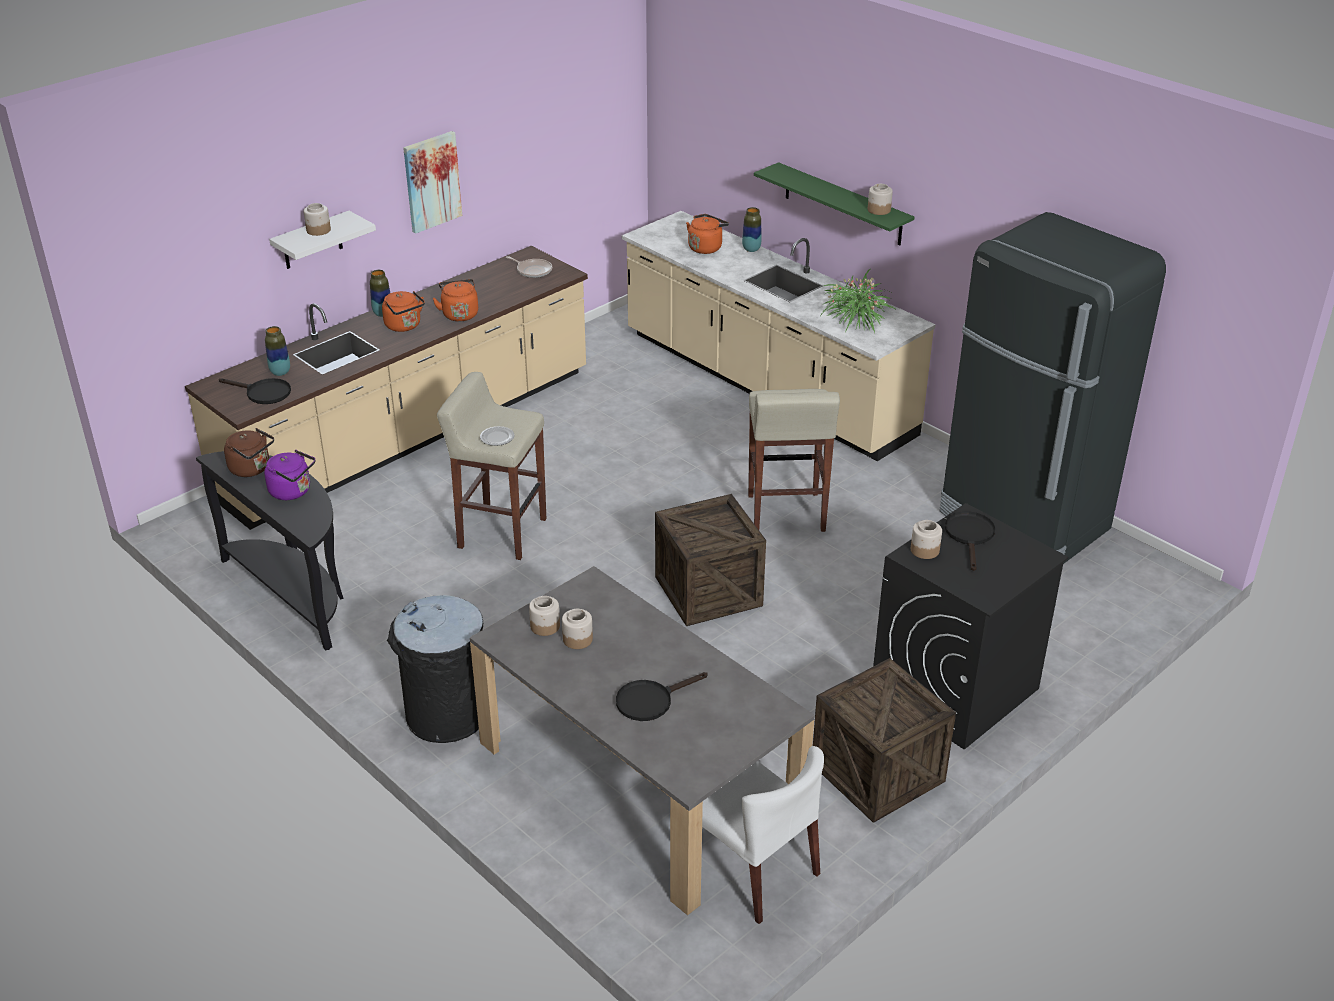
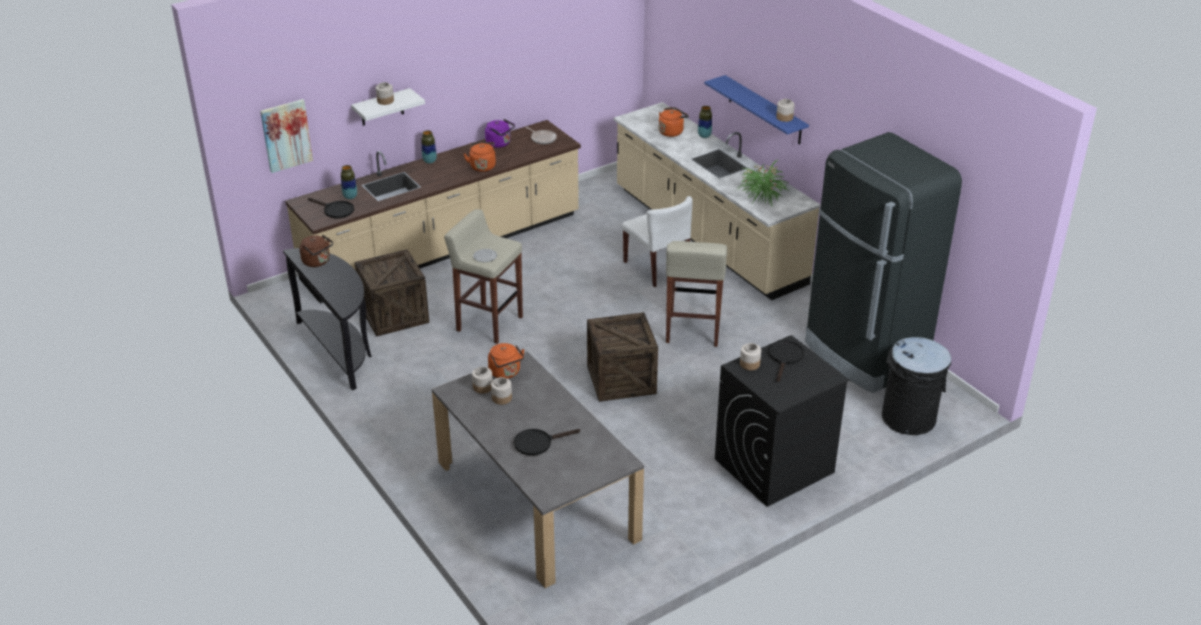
camera: 10 degrees right, 0 degrees up
(293, 492) = (340, 280): purple kettle -> purple kettle (500, 144)
(404, 326) = (442, 171): orange kettle -> orange kettle (506, 373)
(432, 181) = (472, 71): picture -> picture (286, 135)
(446, 716) = (421, 442): black trash can -> black trash can (908, 418)
(752, 869) = (596, 565): white chair -> white chair (657, 267)
(843, 204) = (764, 110): green shelf -> blue shelf
(877, 772) = (701, 514): crate -> crate (394, 314)

